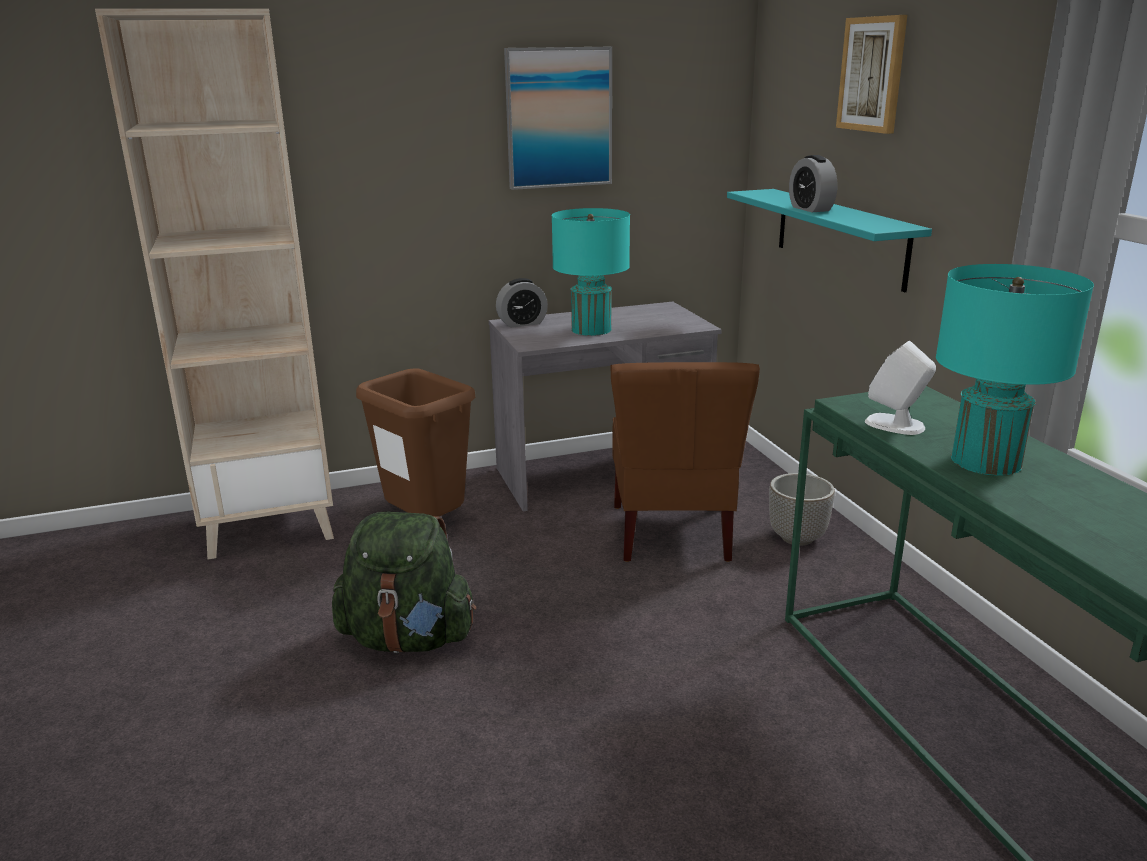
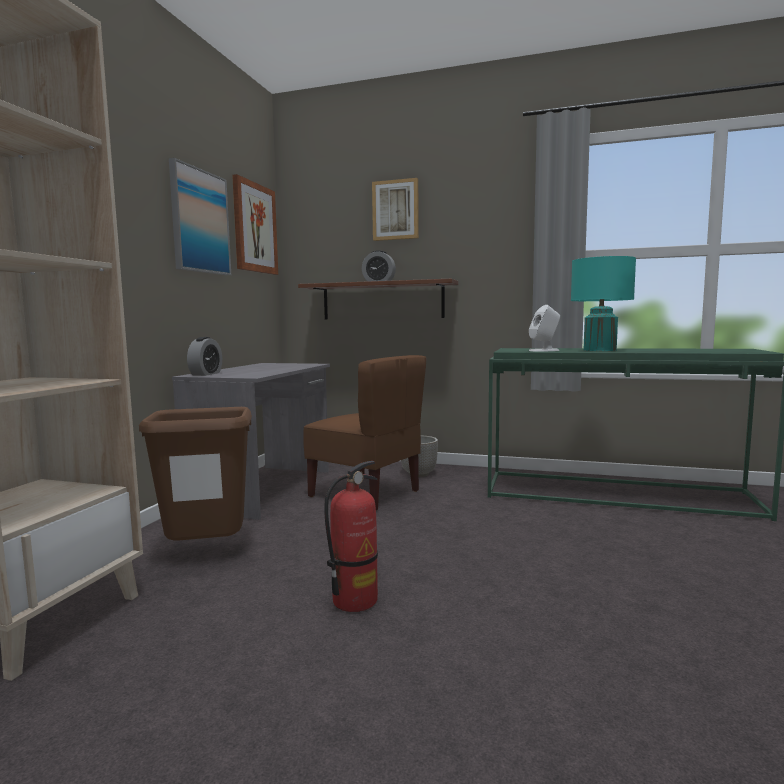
camera: 55 degrees left, 15 degrees down
(408, 638) = (355, 601): green backpack -> fire extinguisher
(591, 329) = (263, 370): turquoise table lamp -> none
(685, 100) = (254, 228): none -> picture
(839, 237) = (382, 301): turquoise shelf -> brown shelf

